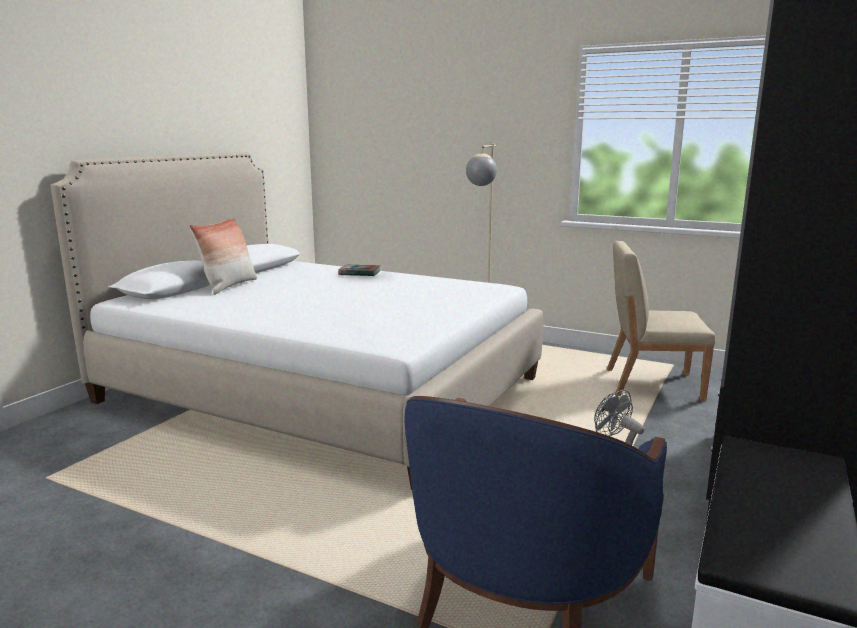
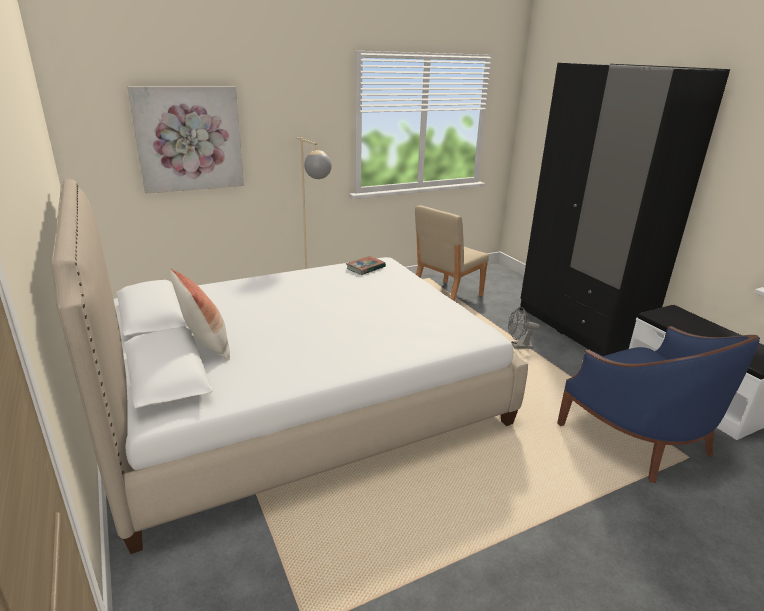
camera: 55 degrees left, 10 degrees up
(359, 273) = (264, 284): book -> book (365, 268)
(401, 143) = (189, 139): none -> picture

